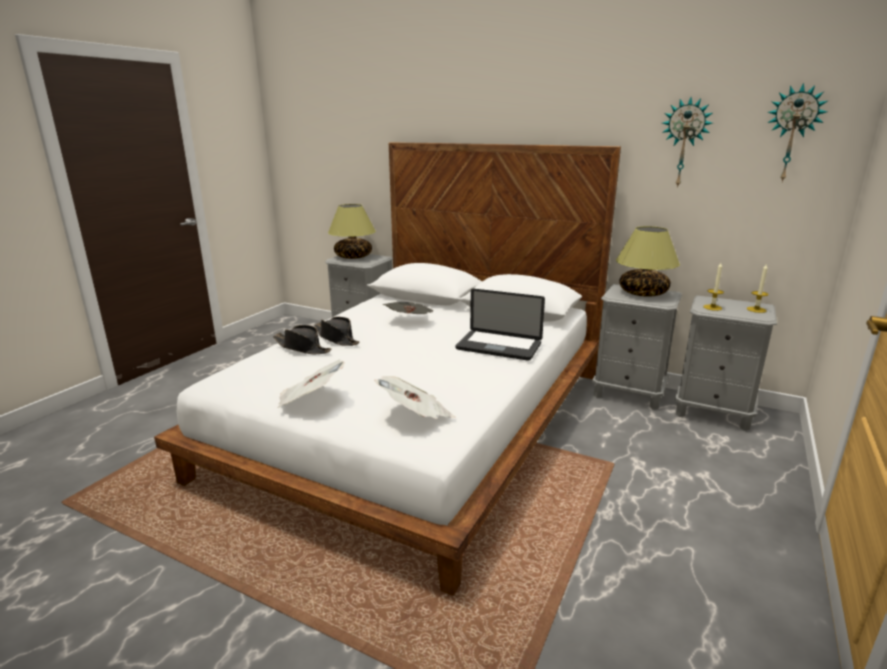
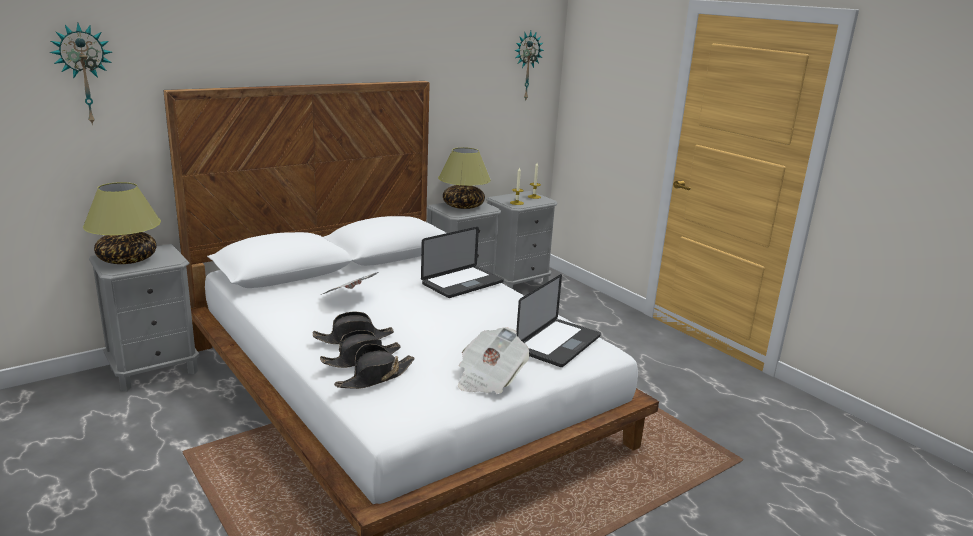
camera: 65 degrees left, 0 degrees up
(274, 359) = (375, 377): none -> black hat
(416, 416) = (558, 344): newspaper -> laptop
(684, 143) = (466, 75): wall clock -> wall clock (84, 74)

